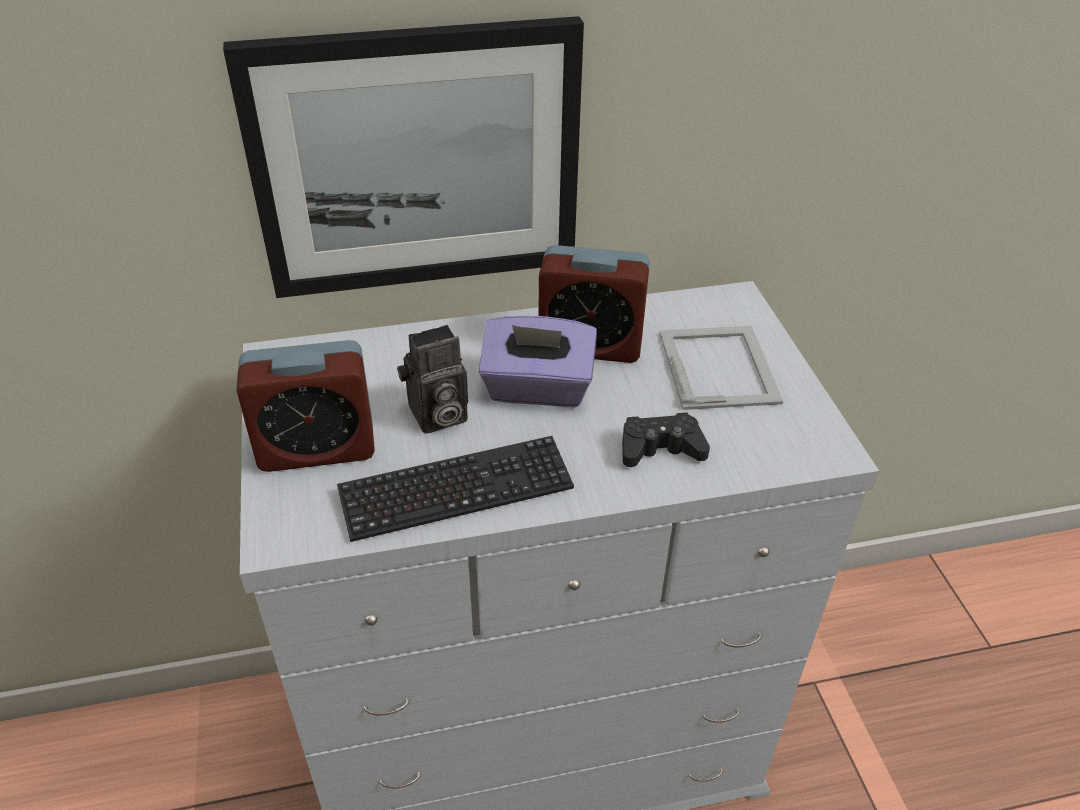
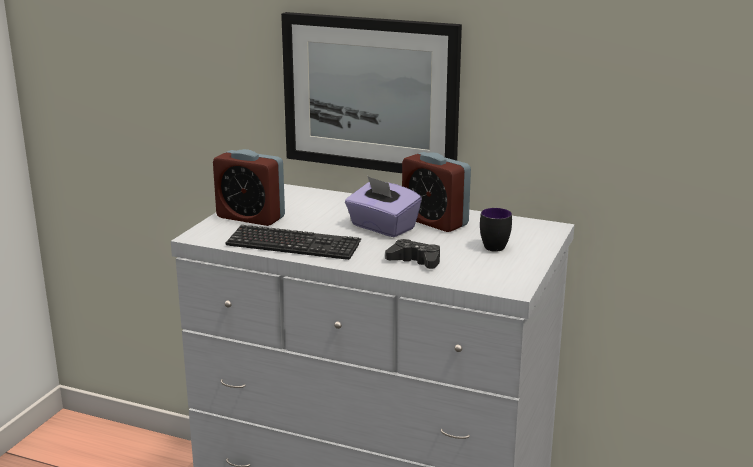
camera: 35 degrees right, 20 degrees down
(436, 417) = (318, 223): camera -> none
(719, 365) = (497, 245): picture frame -> mug

